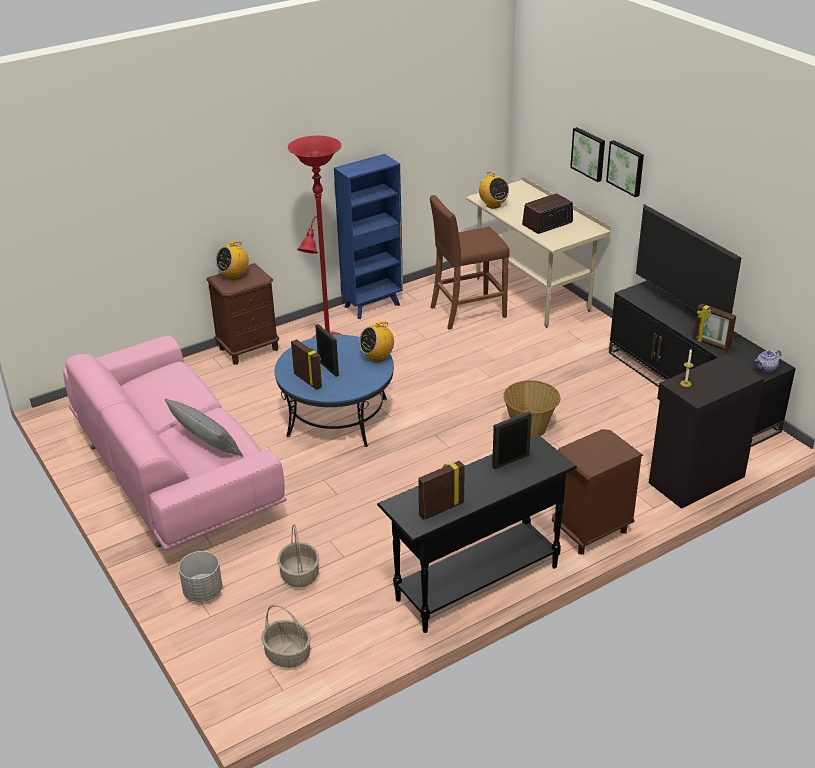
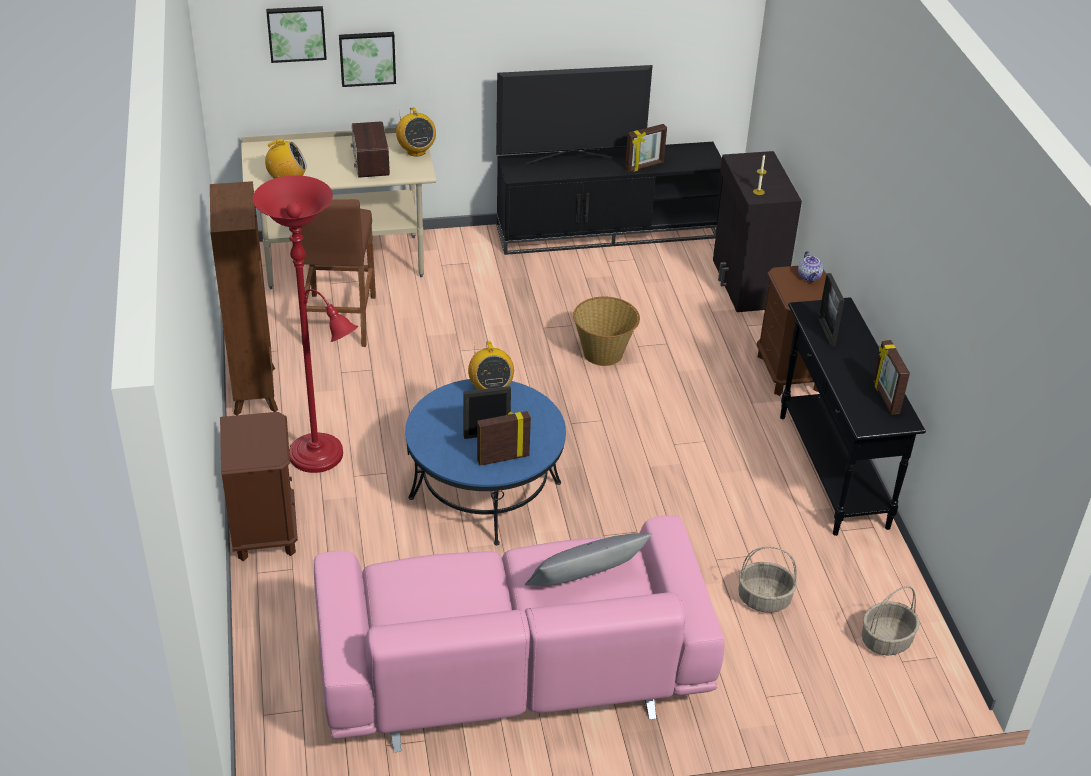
camera: 70 degrees left, 5 degrees up
(203, 591) = (757, 690): grey planter -> none
(234, 276) = (241, 444): radio -> radio (416, 151)
(373, 305) = (255, 389): blue bookcase -> brown bookcase
(626, 167) = (437, 48): picture -> picture (296, 33)
(766, 368) = (705, 155): teapot -> teapot (809, 277)

